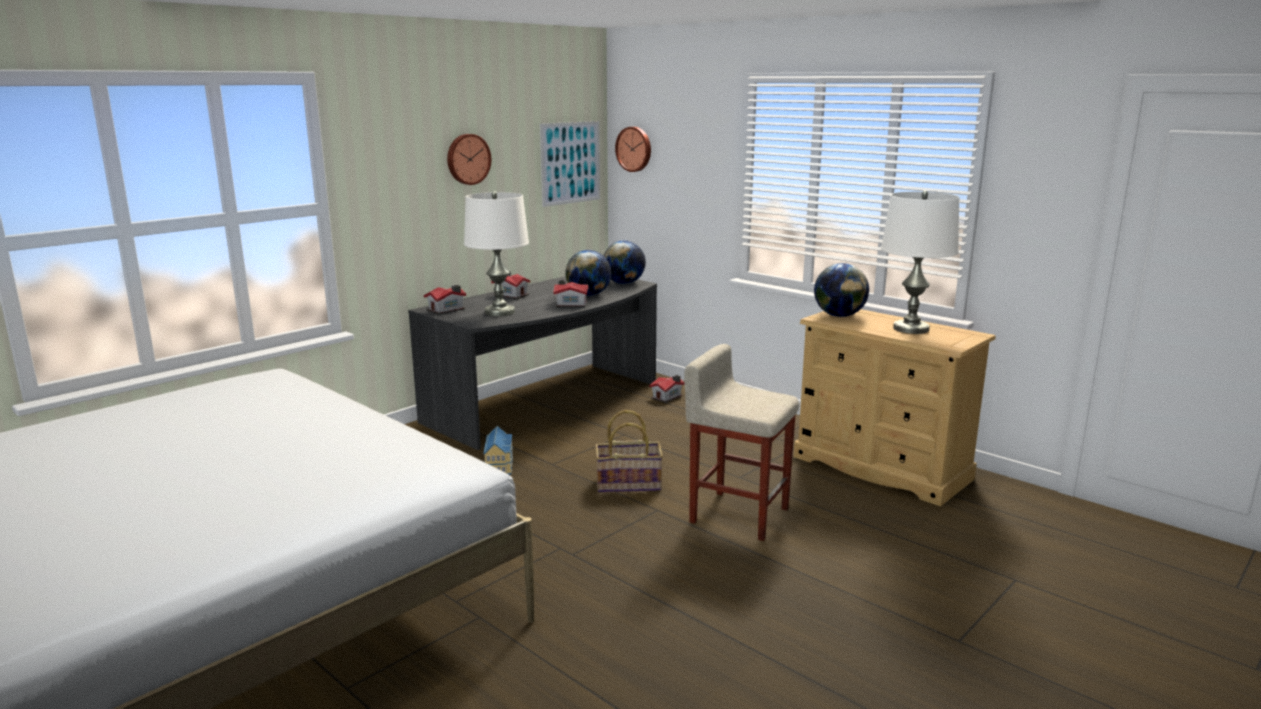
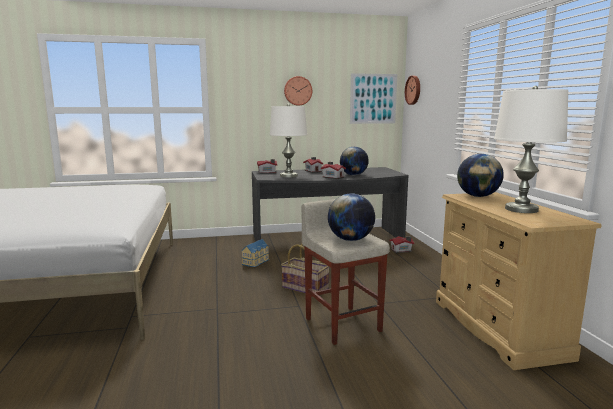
camera: 35 degrees right, 5 degrees down
(624, 283) = (387, 173): globe -> globe (350, 239)

